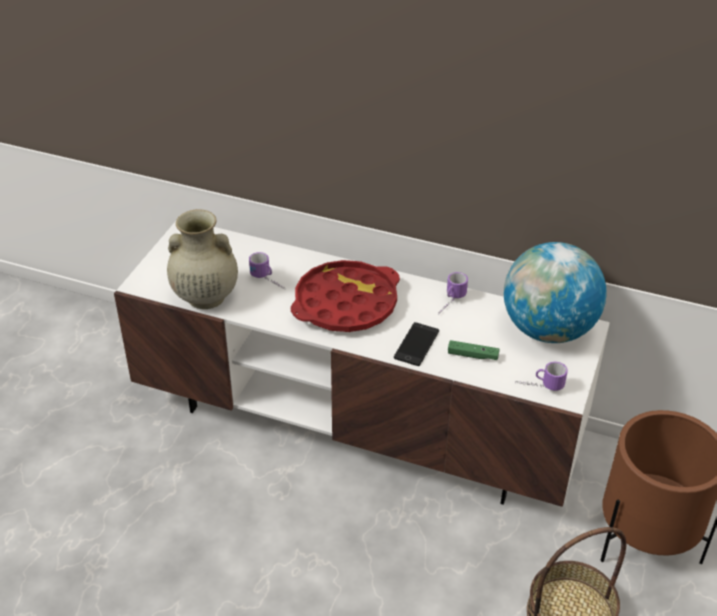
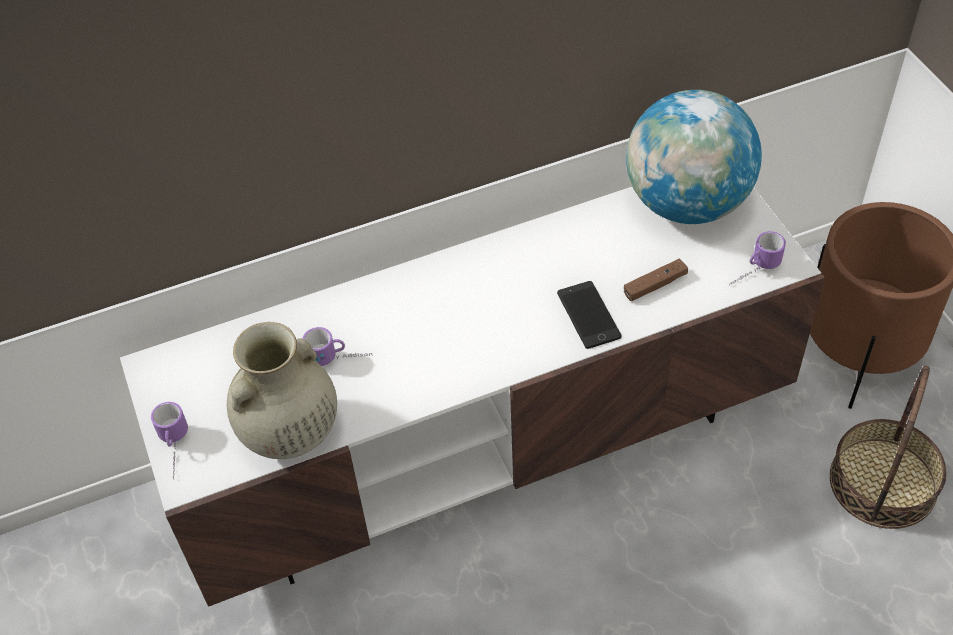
camera: 40 degrees left, 10 degrees up
(345, 304) = (459, 323): red tray -> none
(449, 303) = (562, 243): mug -> mug (174, 451)
(473, 355) = (655, 285): green game controller -> brown game controller

